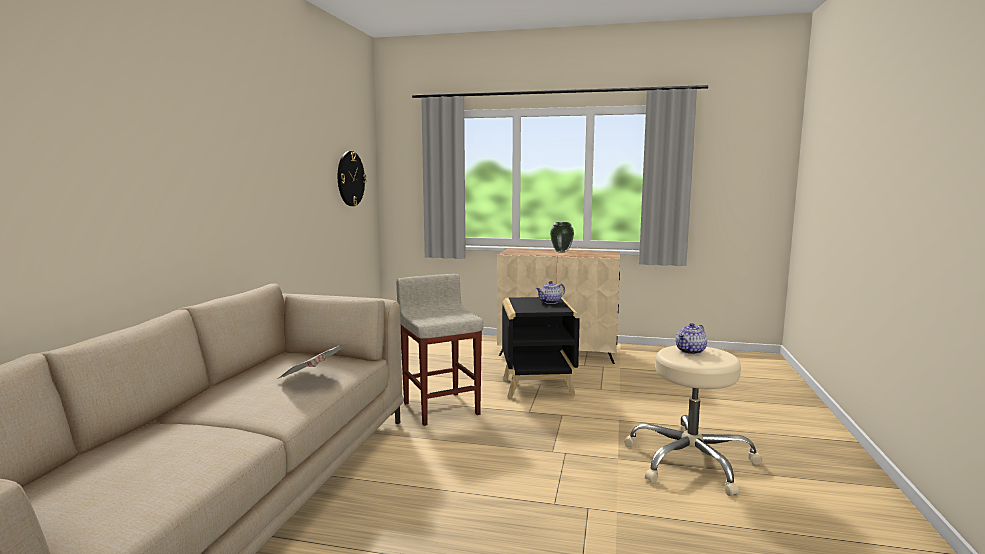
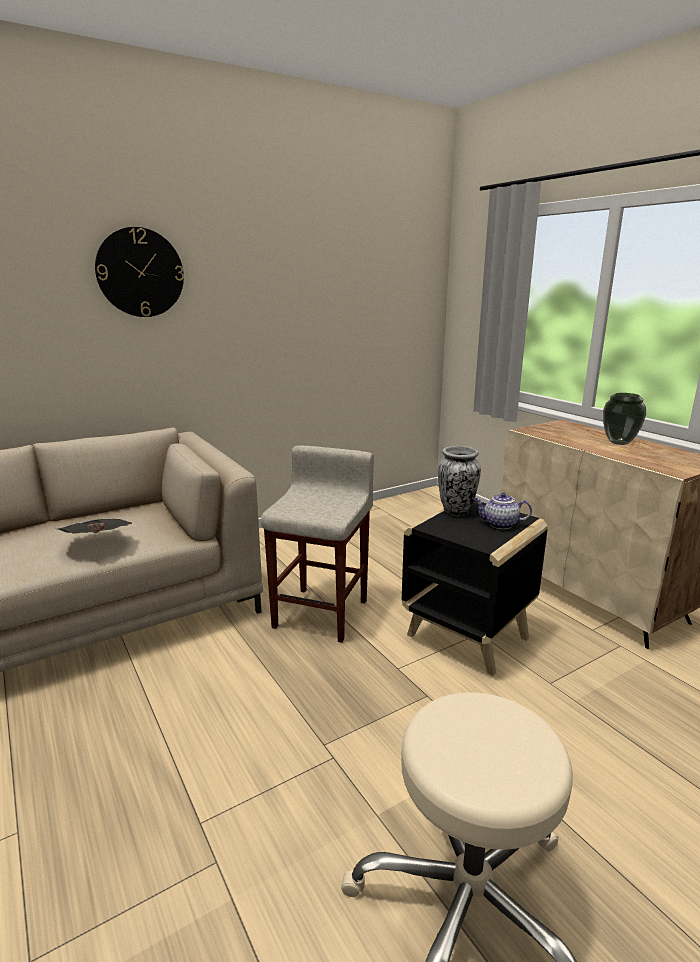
camera: 45 degrees right, 10 degrees up
(350, 178) = (382, 305): wall clock -> wall clock (140, 273)
(518, 302) = (456, 511): none -> vase
(691, 351) = (492, 728): teapot -> none

